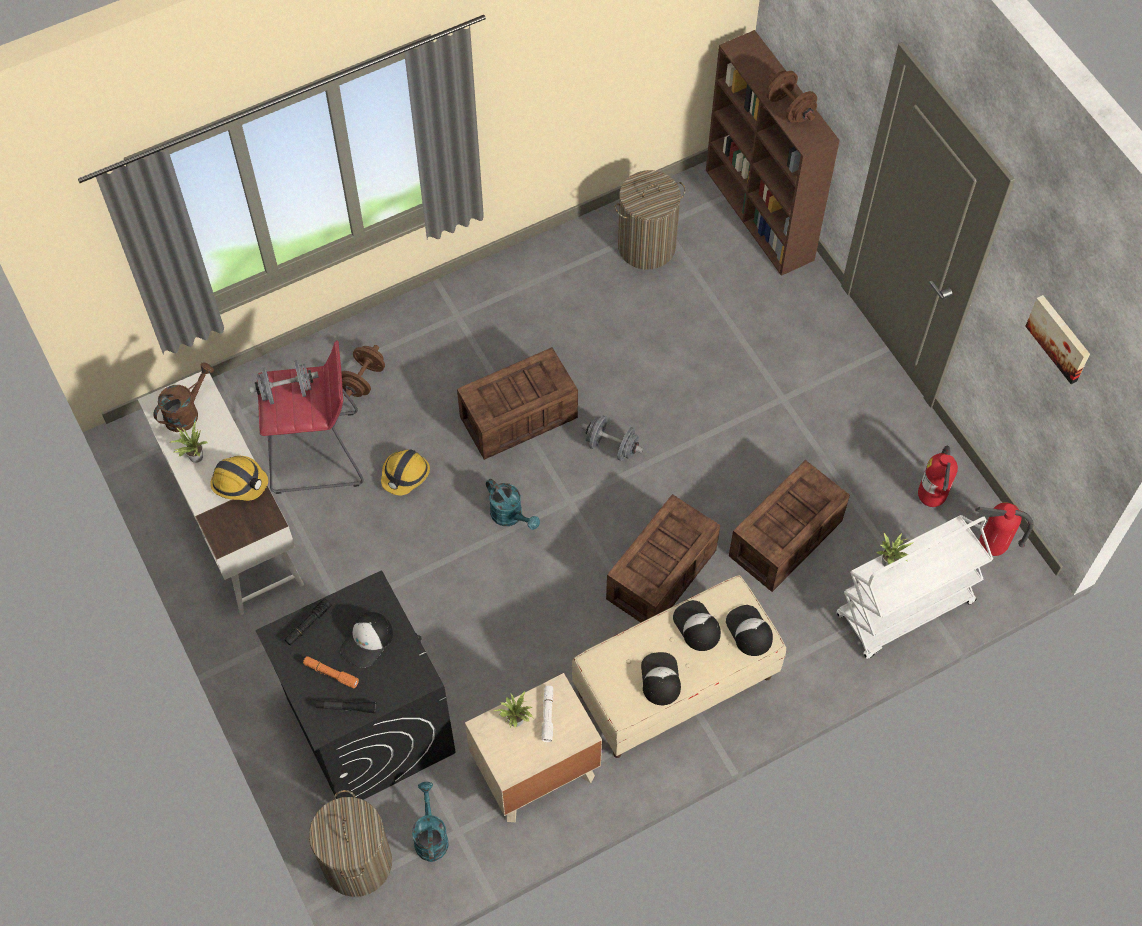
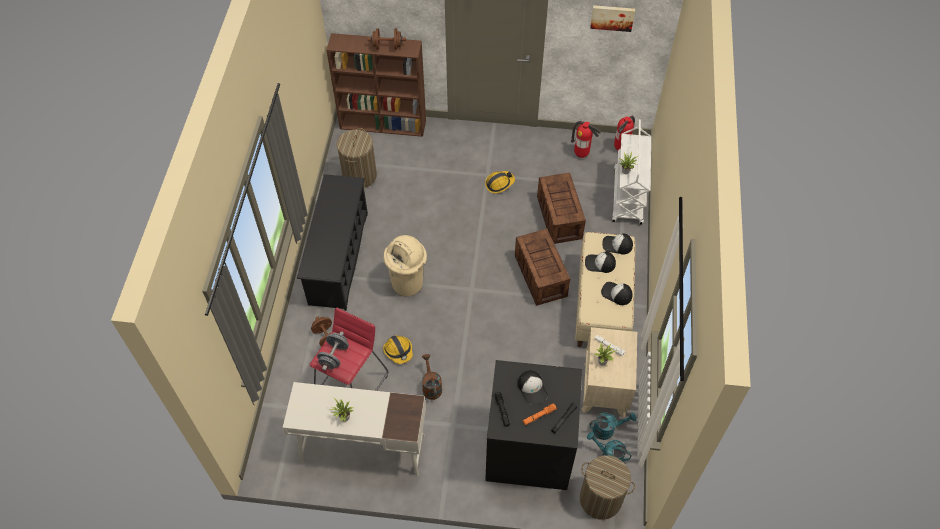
camera: 55 degrees left, 5 degrees down
(186, 412) = (312, 407): brown watering can -> brown watering can (431, 386)
(239, 482) = (378, 404): hard hat -> hard hat (499, 183)
(493, 311) = (338, 258): none -> black shoe rack
(511, 516) = (460, 318): turquoise watering can -> turquoise watering can (607, 429)
(517, 418) = (408, 284): crate -> beige trash can
(611, 446) = (456, 254): grey dumbbell -> none

